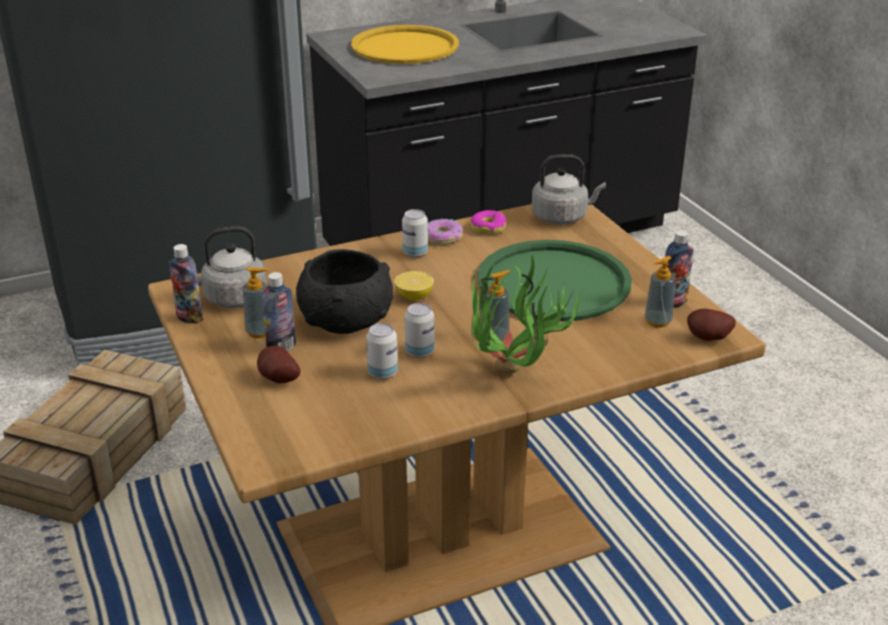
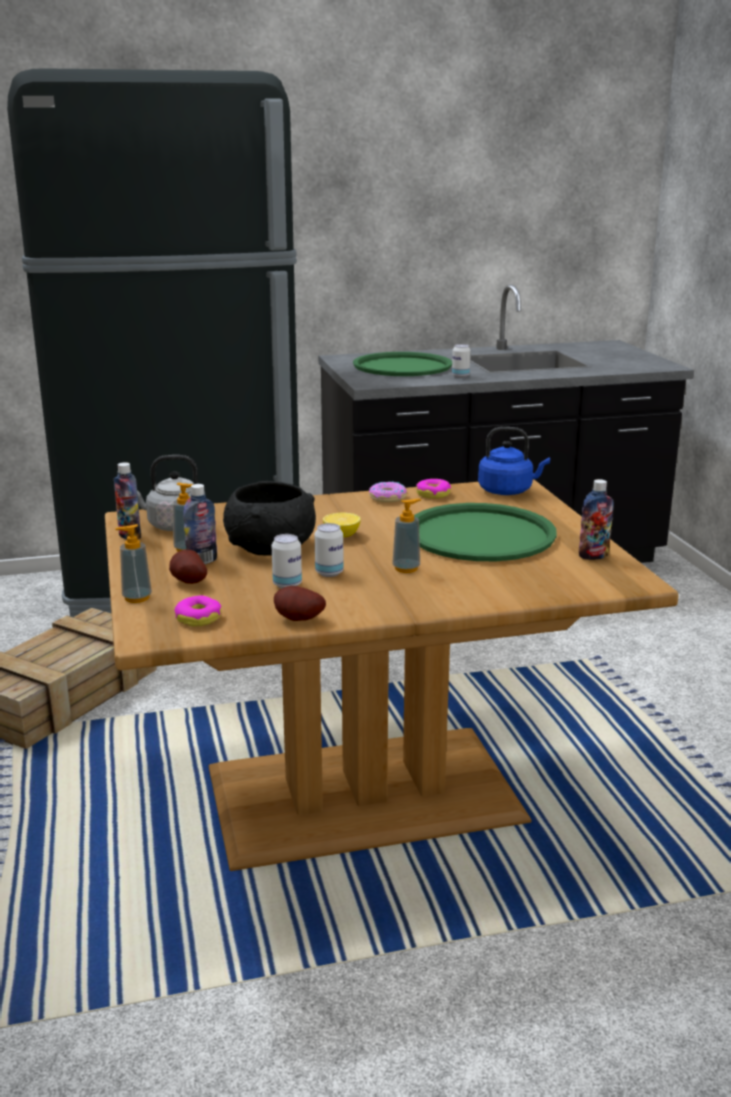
camera: 10 degrees right, 10 degrees down
(308, 430) = (198, 618): none -> donut
(405, 46) = (402, 366): yellow tray -> green tray
(415, 253) = (356, 506): can -> can (460, 376)
(515, 379) = (413, 598): potted plant -> none
(562, 217) = (508, 491): grey kettle -> blue kettle
(657, 321) = (572, 568): soap dispenser -> soap dispenser (137, 598)
(709, 339) = (620, 584): potato -> potato (298, 620)

